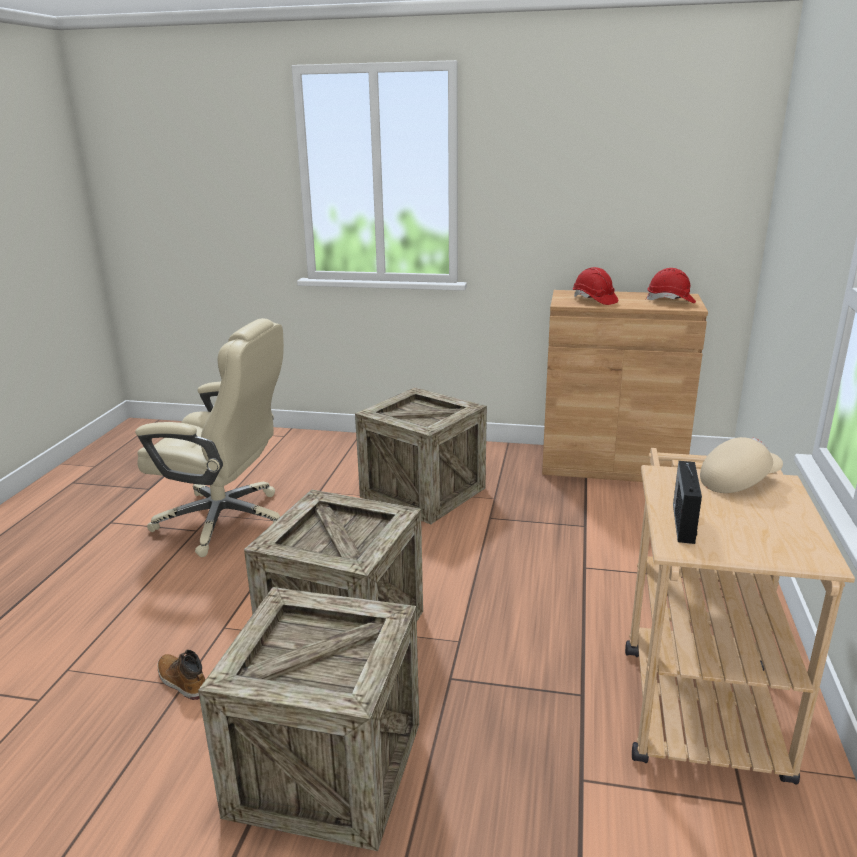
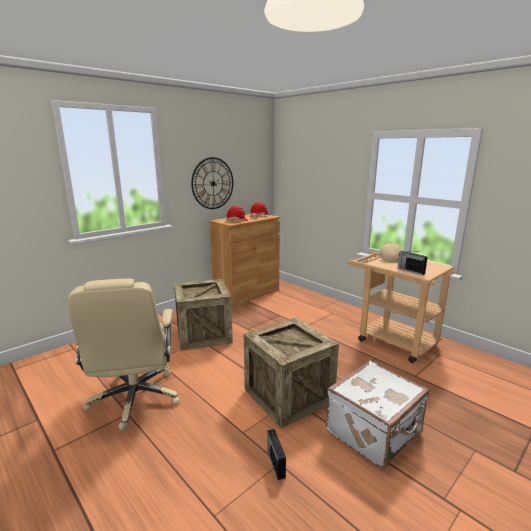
camera: 55 degrees left, 5 degrees down
(182, 682) = (275, 462): boot -> radio
(225, 520) = (135, 399): beige office chair -> beige office chair turned 120 degrees clockwise
(326, 768) = (375, 432): crate -> white suitcase
(574, 213) = (213, 183): none -> wall clock

